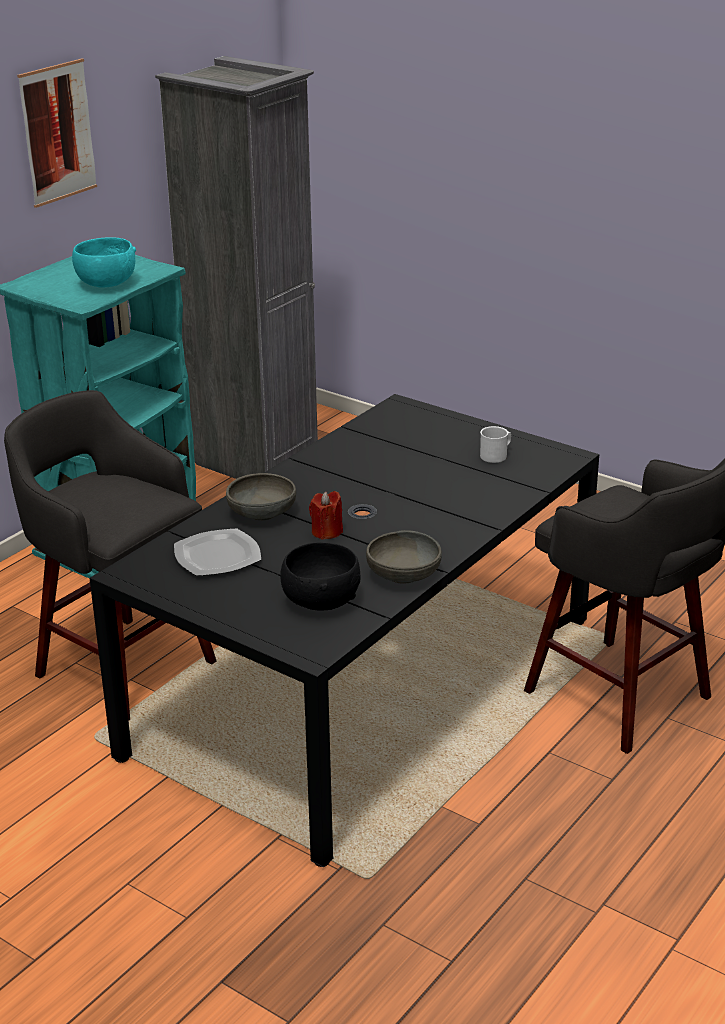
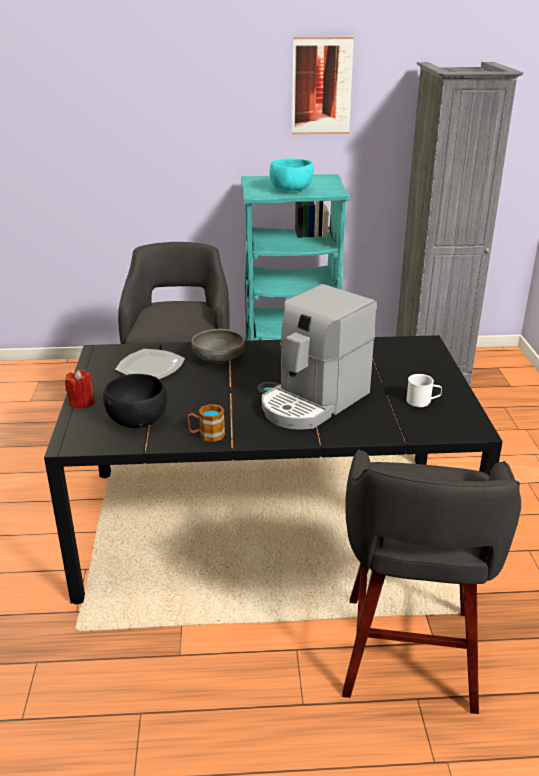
camera: 50 degrees right, 0 degrees up
(326, 532) = (225, 387): red candle -> red candle (82, 402)
(404, 575) = (206, 435): grey bowl -> mug
(423, 502) = (313, 402): none -> coffee machine

